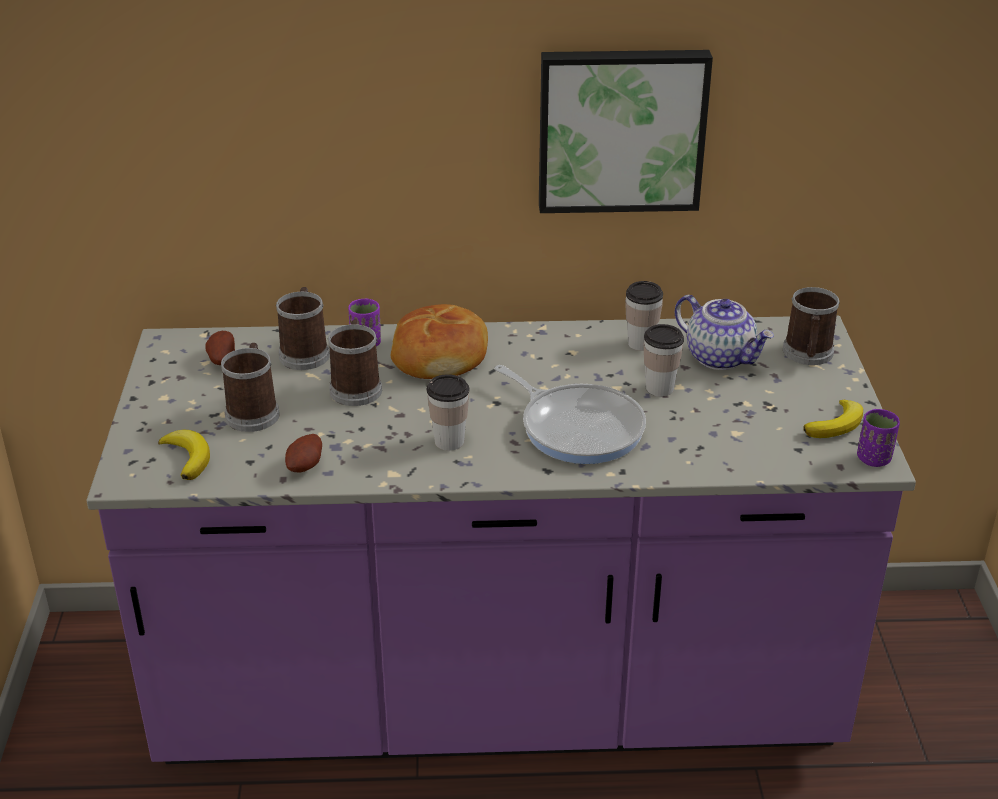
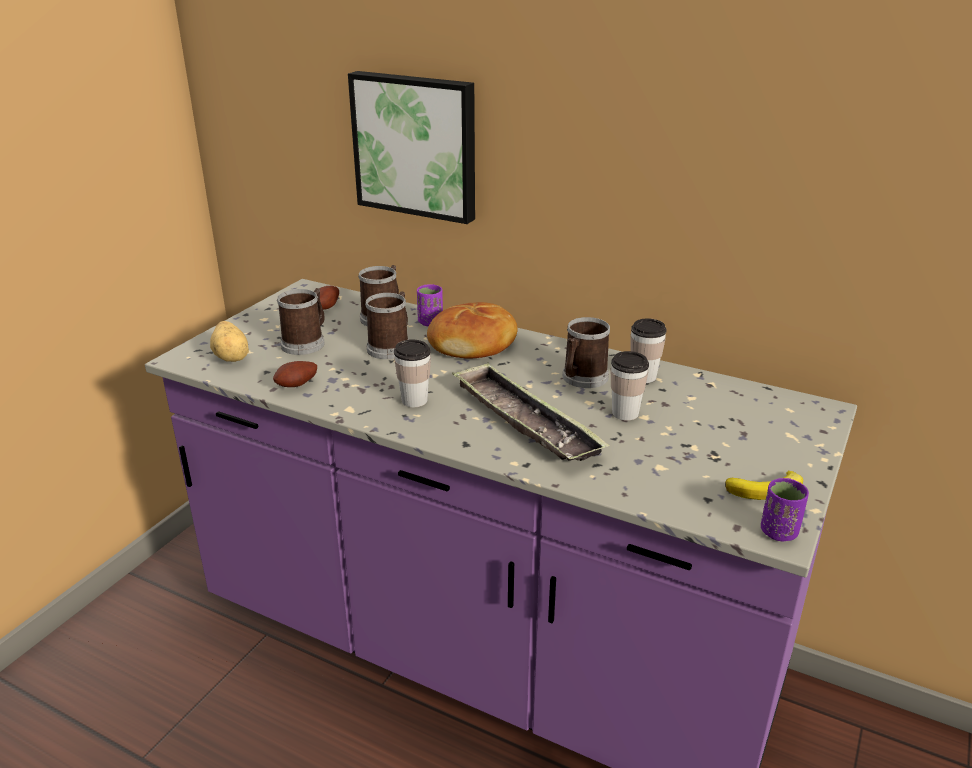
camera: 30 degrees right, 5 degrees down
(188, 457) = (232, 357): banana -> potato
(578, 427) = (524, 421): frying pan -> tray
(621, 129) = (660, 174): picture -> picture (416, 145)
(720, 357) = (705, 406): teapot -> none
(808, 354) = (793, 426): mug -> mug (582, 379)

